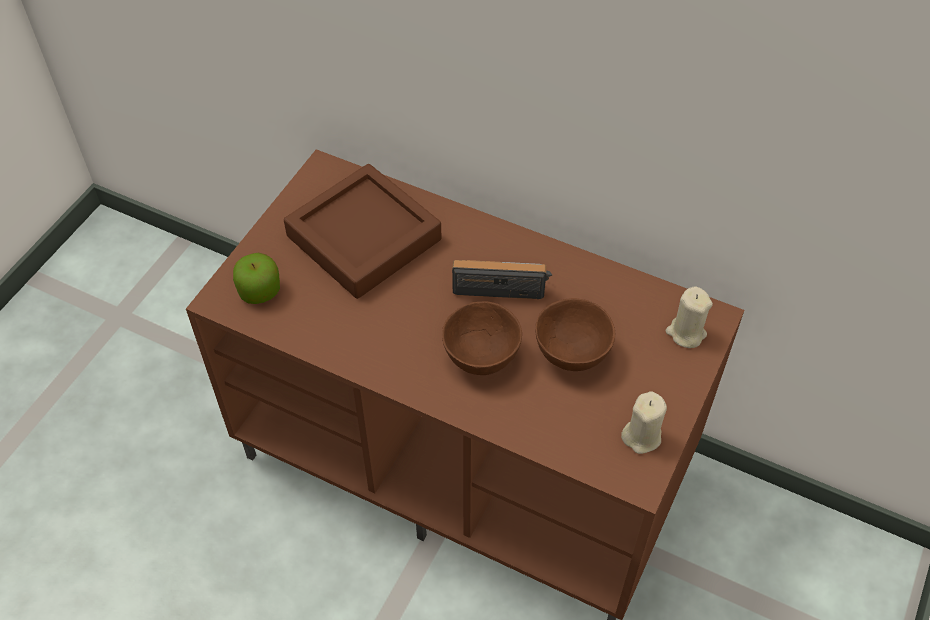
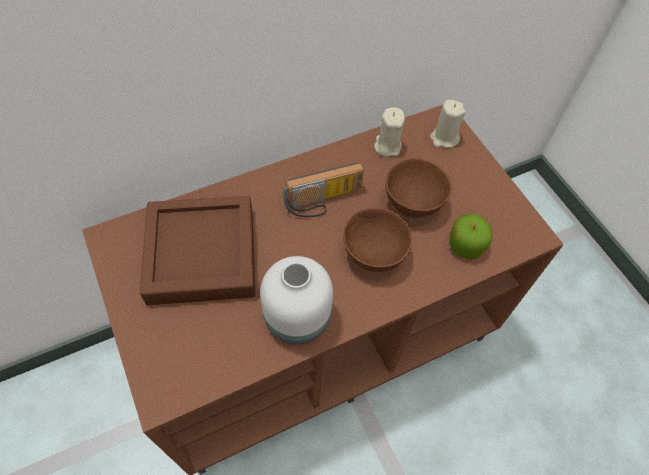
camera: 55 degrees left, 5 degrees up
(259, 291) = (181, 361): apple -> apple (465, 245)
(362, 340) = (295, 318): none -> white vase
(502, 285) = (324, 202): radio -> radio turned 150 degrees counterclockwise
(642, 436) = (503, 211): beige candle -> beige candle (387, 146)

